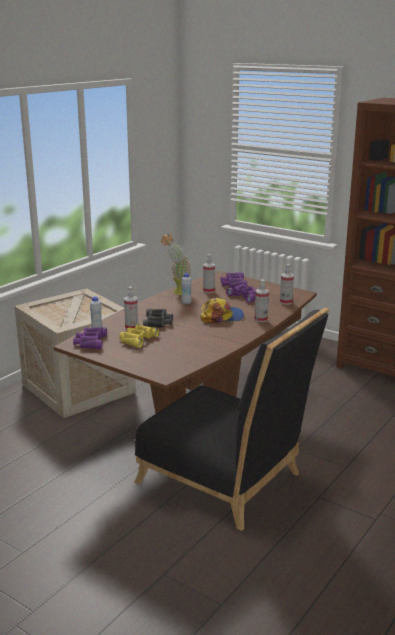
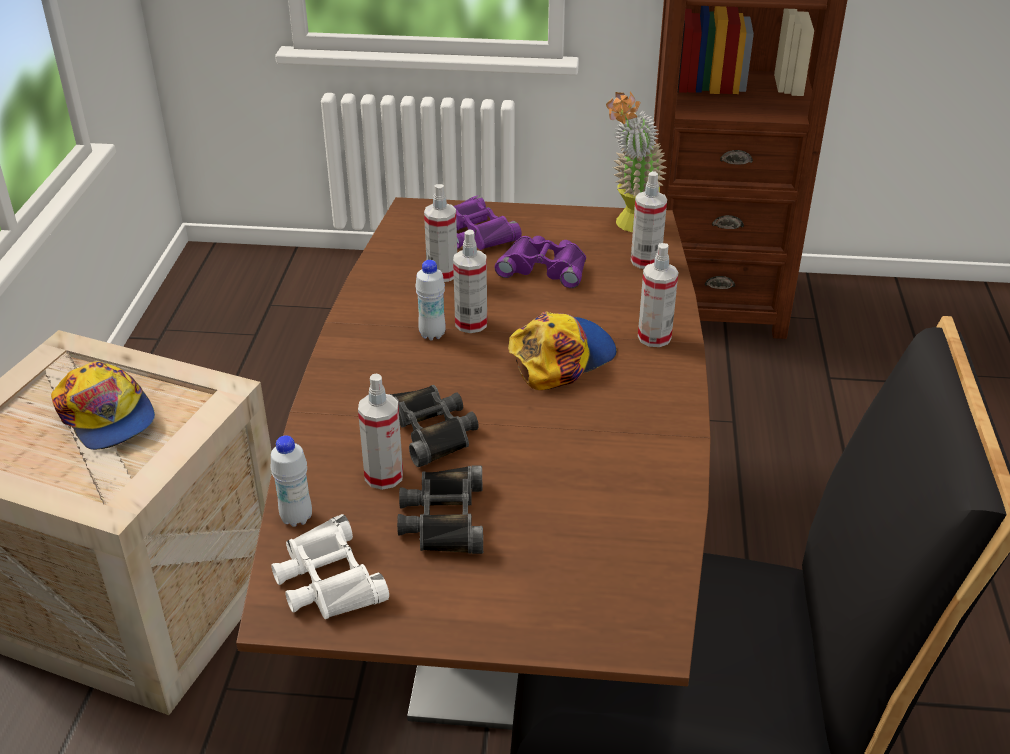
camera: 30 degrees left, 15 degrees up
(80, 309) = (106, 416): none -> cap
(90, 342) = (327, 580): purple binoculars -> white binoculars
(137, 339) = (443, 518): yellow binoculars -> black binoculars
(177, 293) = (374, 303): potted plant -> potted plant (629, 227)
(202, 303) = (471, 323): none -> spray bottle

